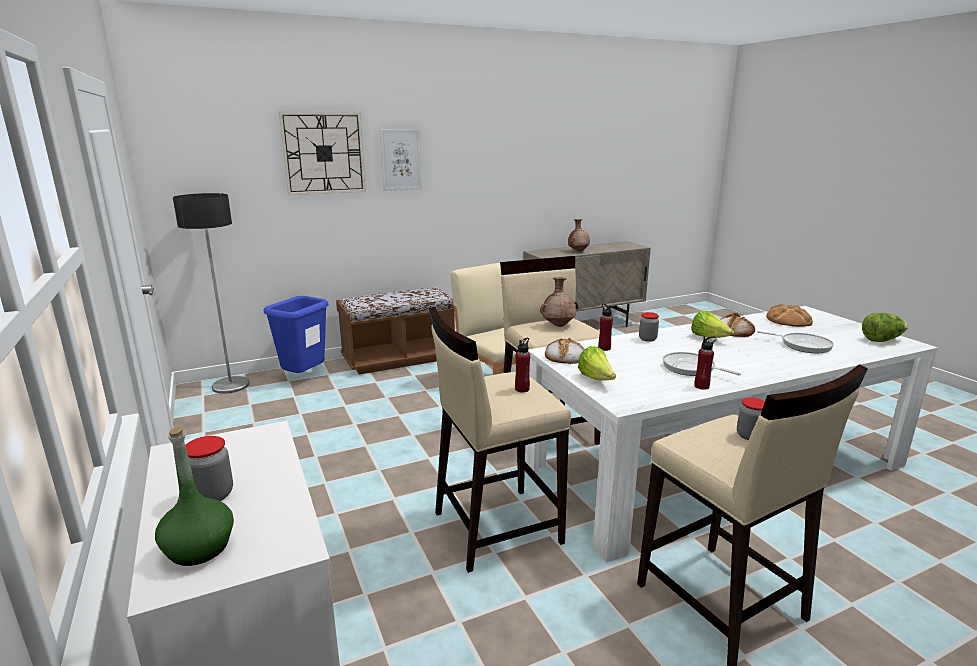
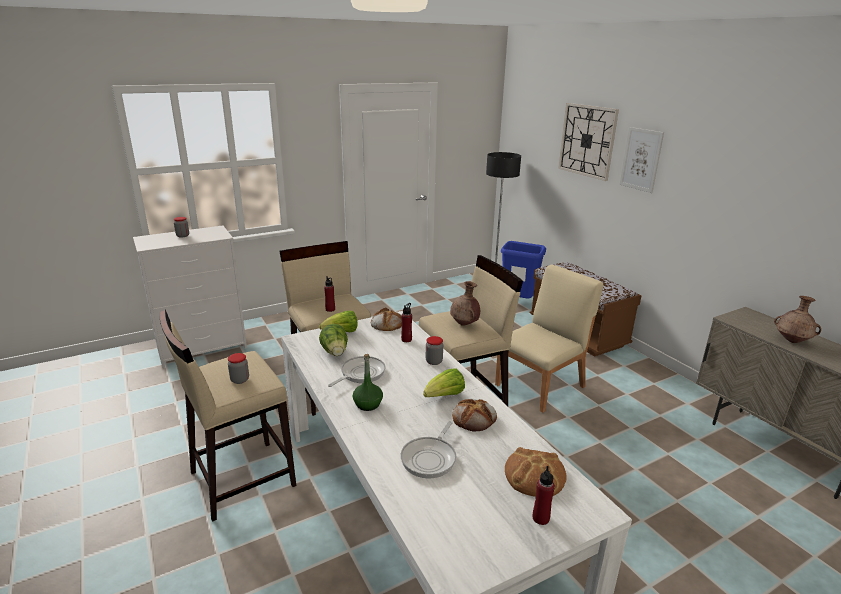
camera: 85 degrees right, 5 degrees up
(199, 548) = (155, 238): green bottle -> green bottle (367, 404)
(701, 386) = (323, 373): red bottle -> red bottle (540, 518)
(881, 340) = (466, 547): lettuce -> lettuce (335, 352)

